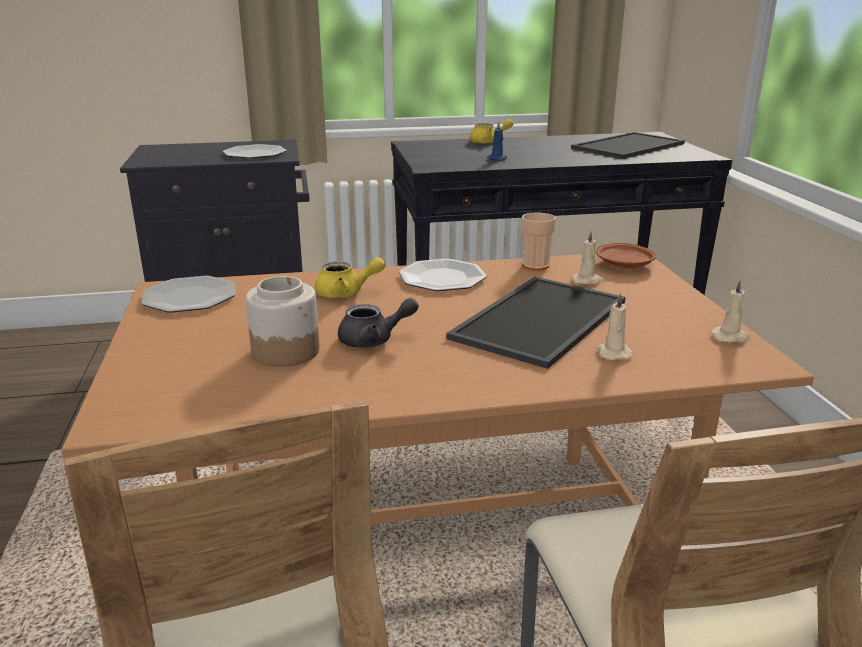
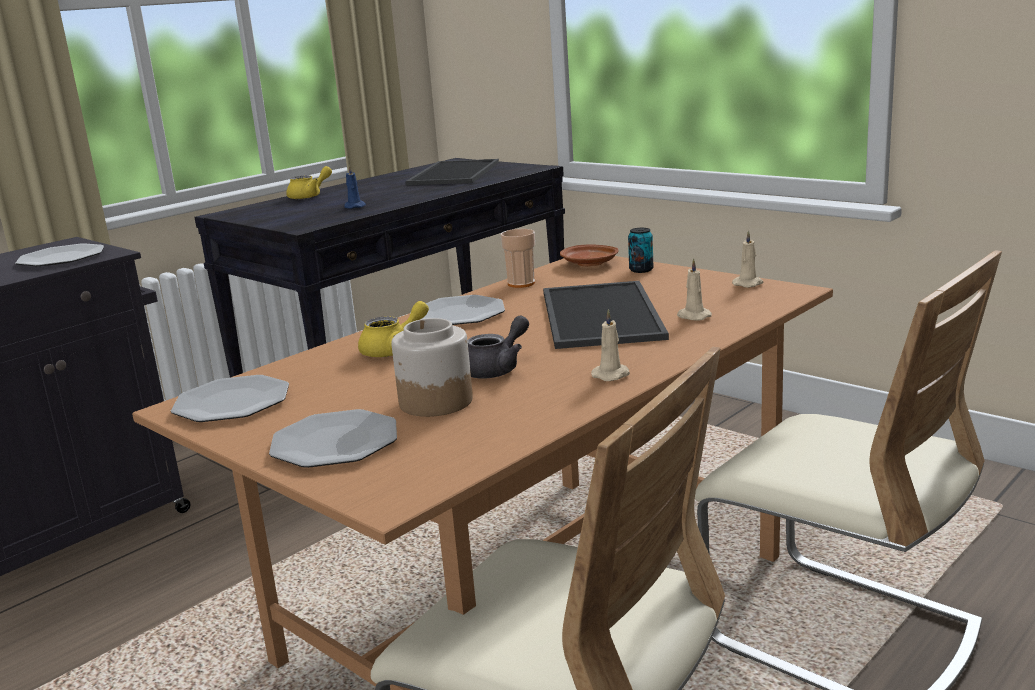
camera: 35 degrees left, 5 degrees down
(175, 357) = (335, 442): none -> plate
(587, 281) = (584, 281): beige candle -> beige candle (612, 375)
(656, 286) = (641, 270): none -> can

